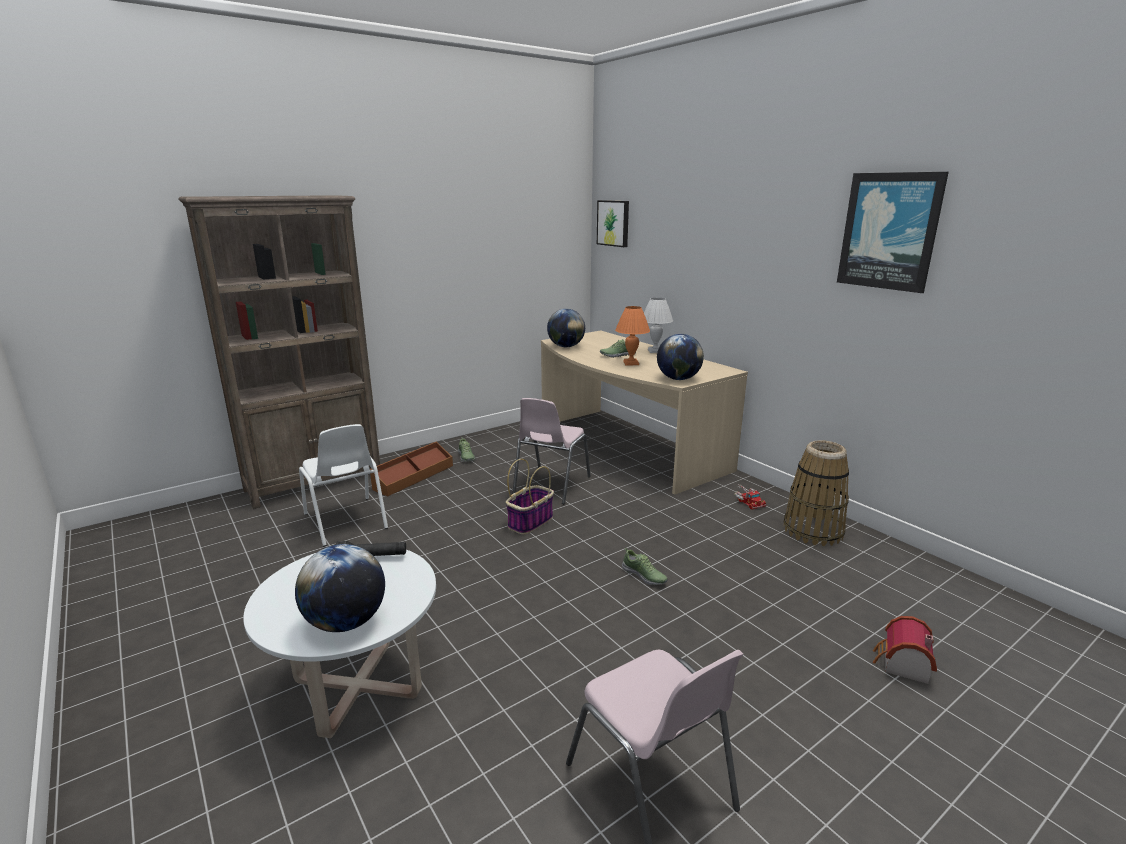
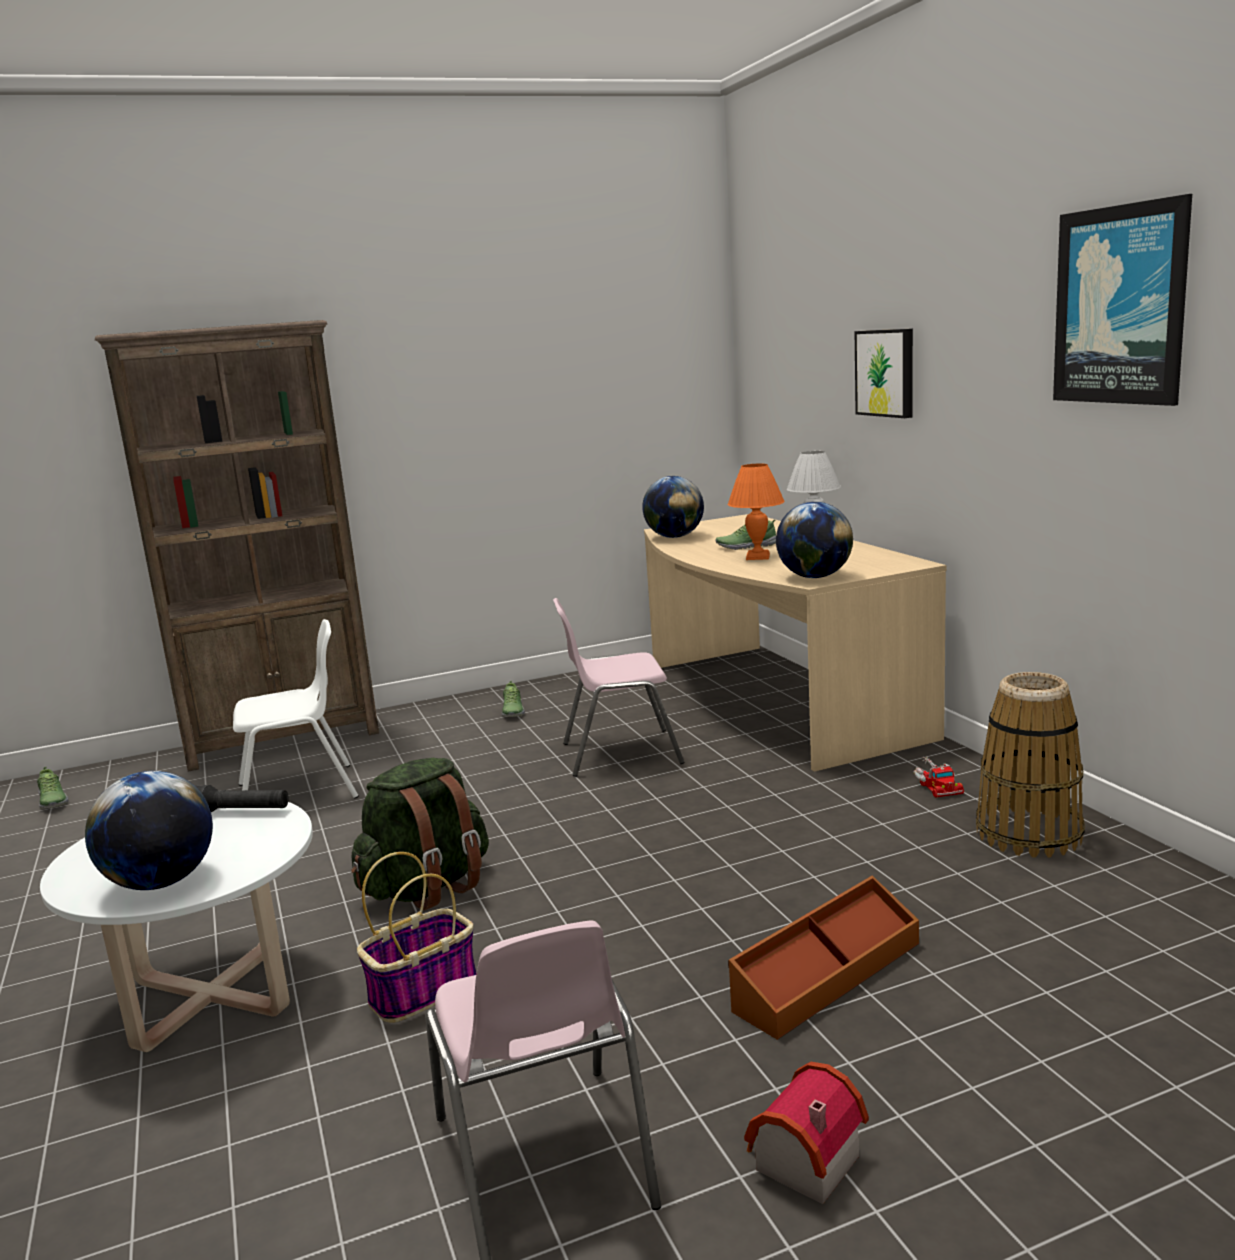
camera: 15 degrees right, 5 degrees down
(346, 522) = (299, 792): white chair -> white chair turned 90 degrees counterclockwise
(413, 477) = (422, 736): brown storage box -> brown storage box (826, 975)
(473, 590) = (427, 887): none -> green backpack
(530, 521) = (561, 802): basket -> basket (424, 991)
(550, 485) = (619, 753): pink chair -> pink chair turned 45 degrees clockwise
(613, 223) = (760, 338): picture -> picture (886, 373)
(644, 576) = (696, 884): shoe -> shoe (52, 801)
(901, 665) = (1067, 1042): toy house -> toy house (800, 1162)

